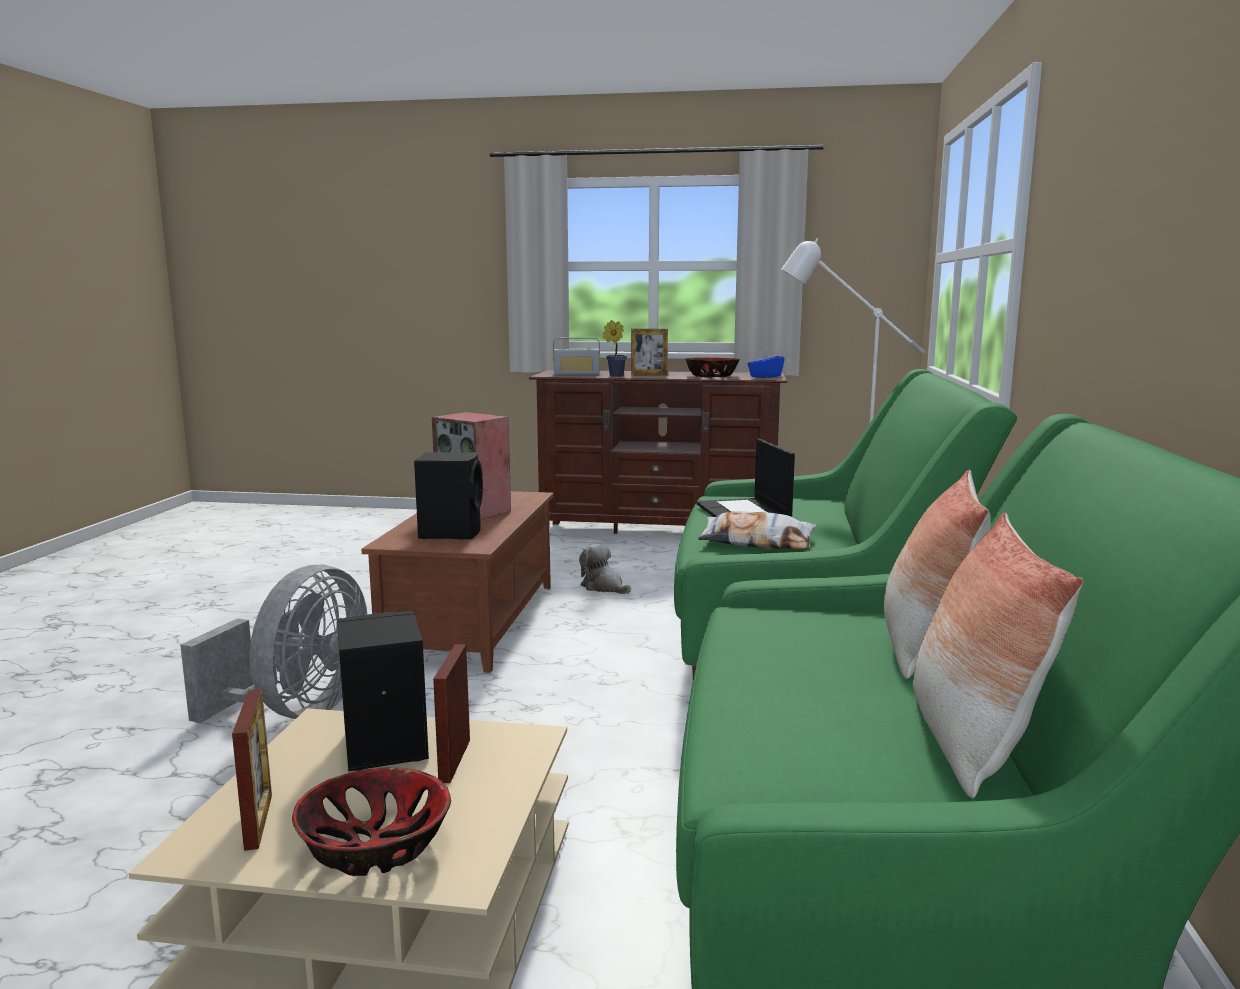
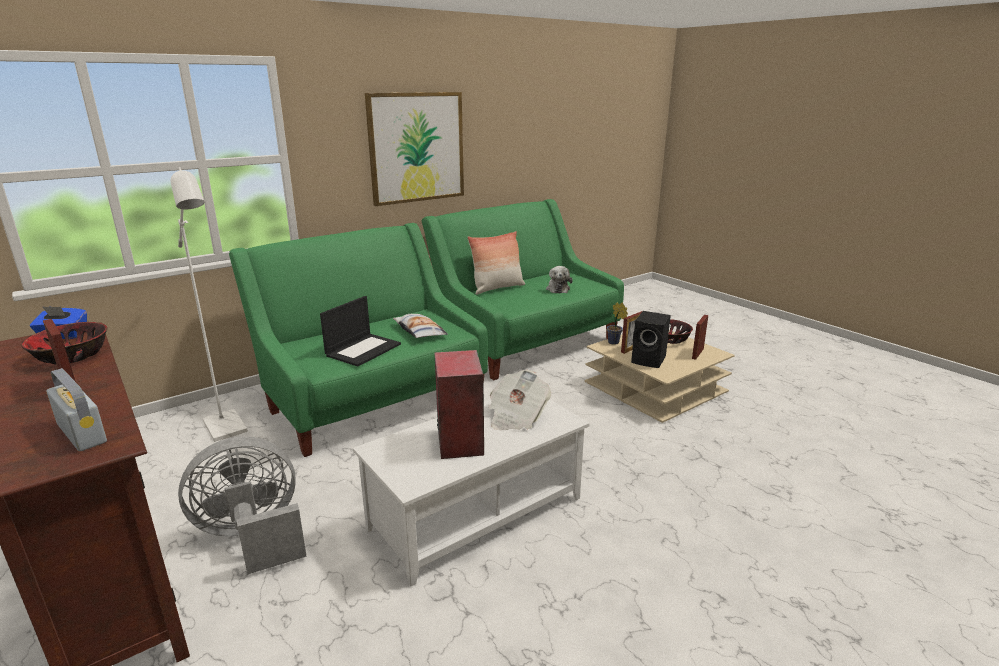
camera: 135 degrees left, 10 degrees up
(298, 711) = (646, 480): grey fan -> grey fan (253, 537)
(451, 532) = (516, 416): black speaker -> newspaper
(475, 622) = (476, 512): brown coffee table -> white coffee table
(604, 587) = (337, 505): plush toy -> plush toy (558, 289)
(614, 376) = (102, 399): potted plant -> potted plant (615, 343)
(969, 743) = (544, 277): pillow -> none
(1125, 221) = (416, 148): none -> picture

